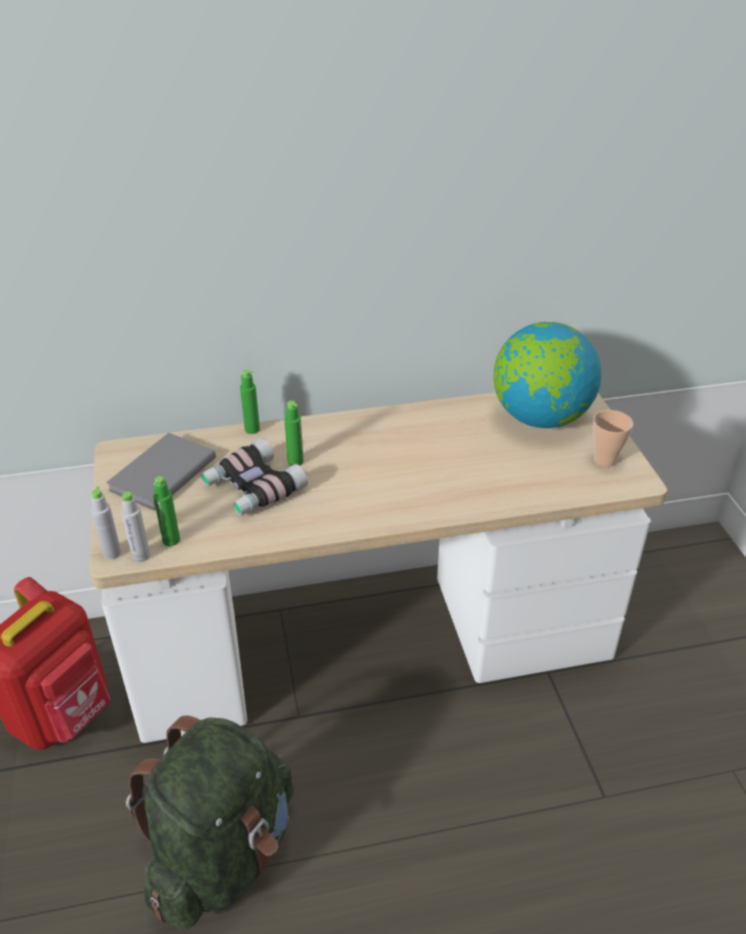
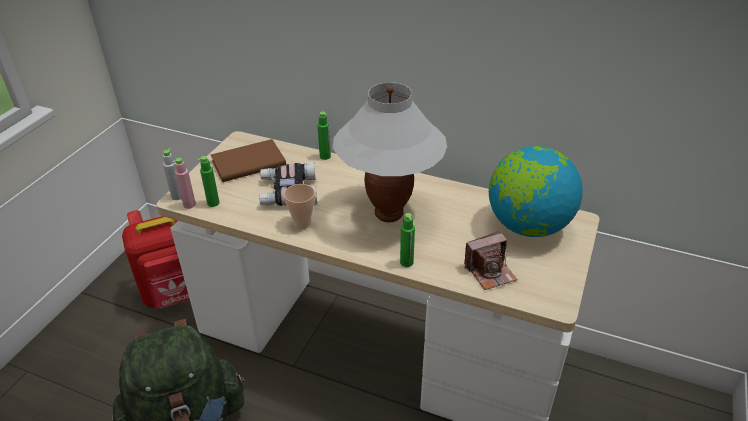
camera: 35 degrees right, 0 degrees up
(141, 556) = (189, 205): grey bottle -> pink bottle
(160, 474) = (247, 162): grey book -> brown book
(295, 462) = (329, 187): green bottle -> green bottle (406, 262)
(394, 464) = (389, 214): none -> white table lamp
(552, 478) = (490, 272): none -> camera
(605, 460) = (546, 277): cup -> cup (302, 223)

